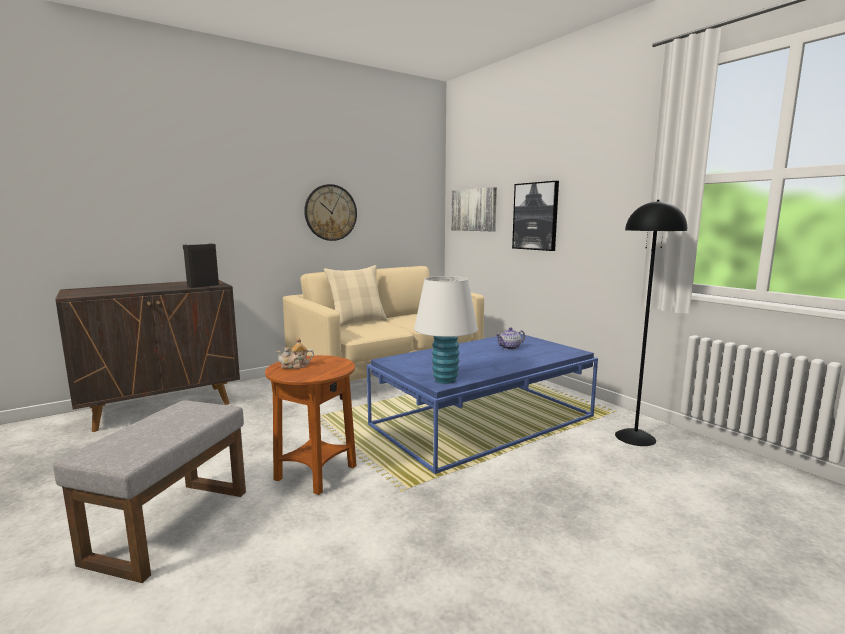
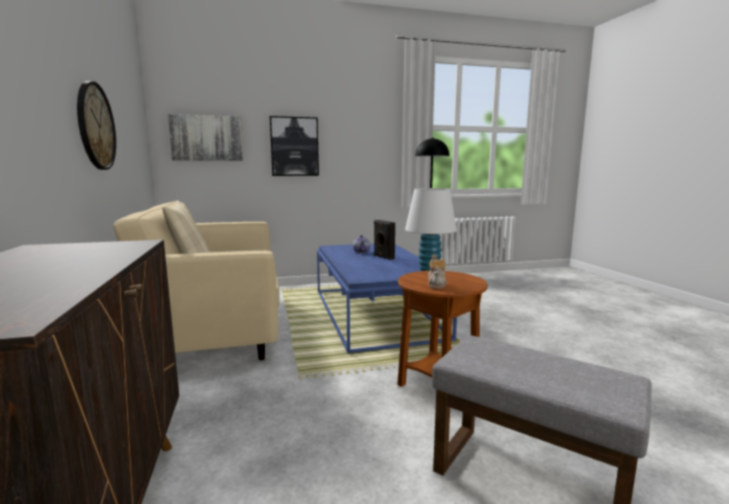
camera: 70 degrees left, 0 degrees up
(202, 286) = (128, 248): black speaker -> black speaker (383, 257)

